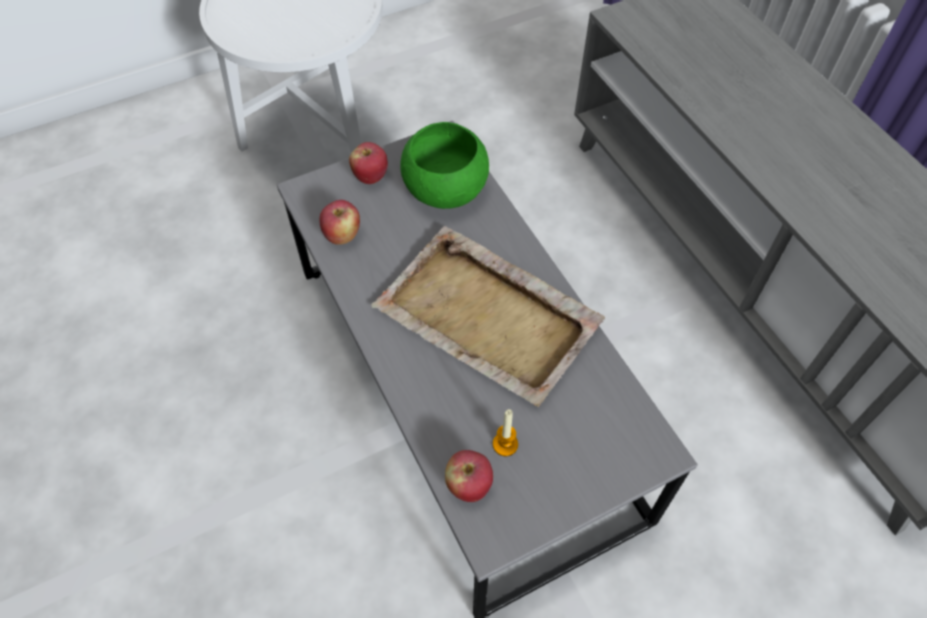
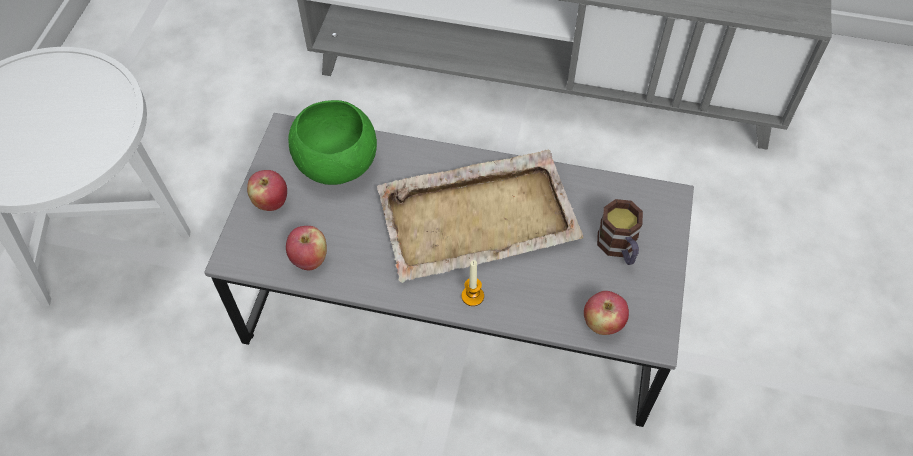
camera: 50 degrees left, 0 degrees up
(505, 444) = (590, 280): candle -> candle (472, 296)
(561, 446) = (619, 248): none -> mug

